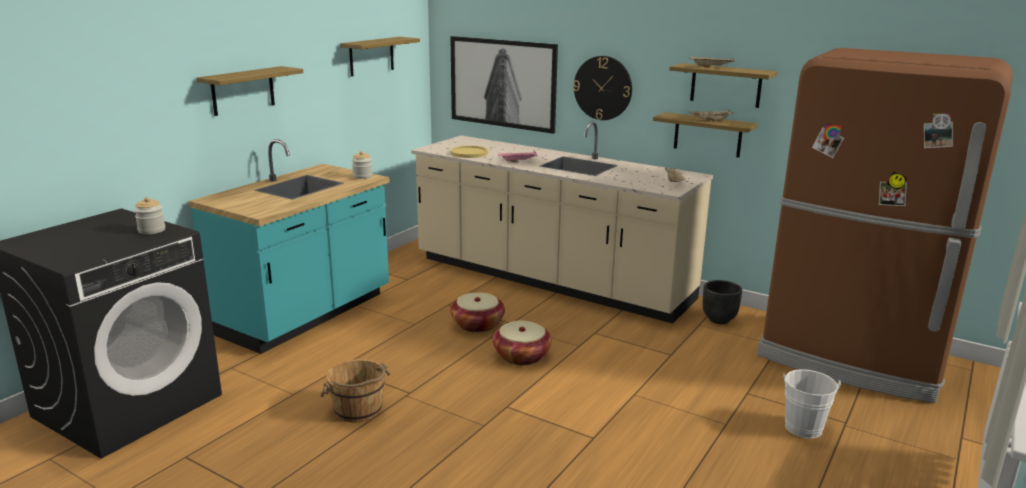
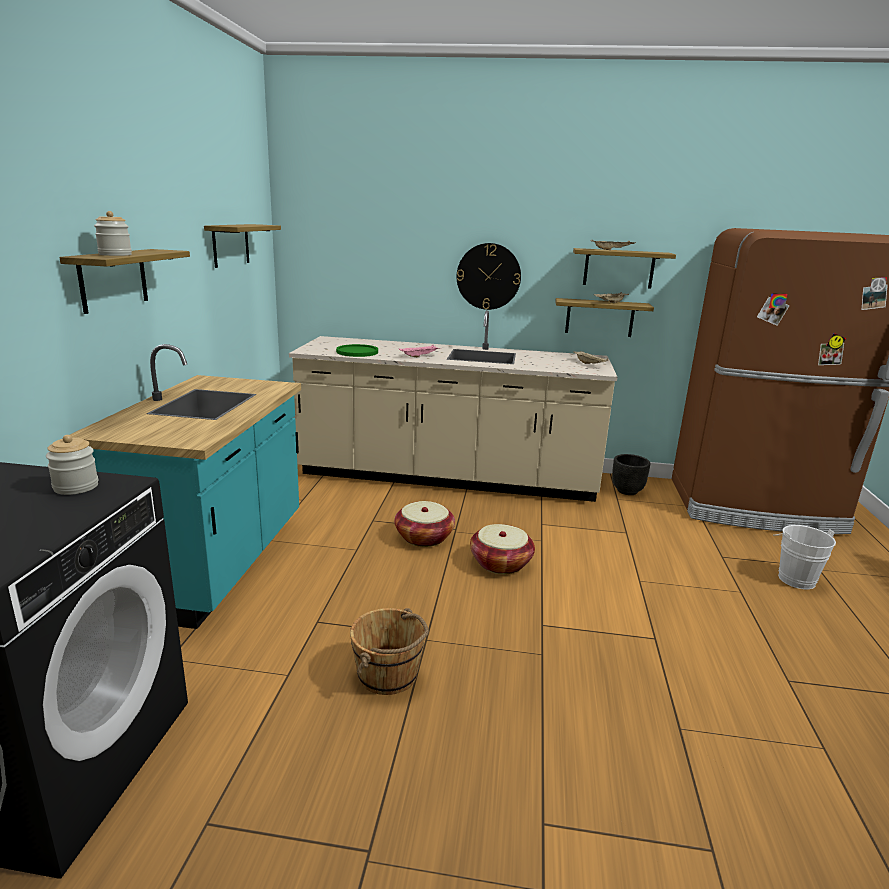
camera: 25 degrees left, 0 degrees up
(362, 176) = (269, 385): jar -> jar (115, 254)
(469, 153) = (357, 352): yellow plate -> green plate
(502, 83) = (370, 276): picture -> none

